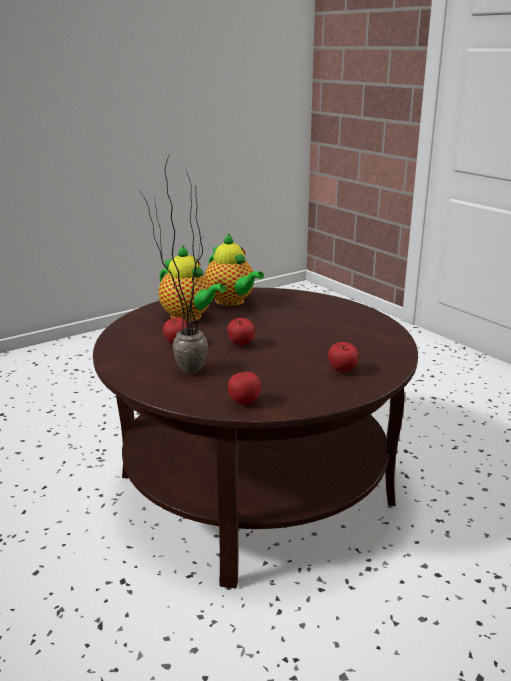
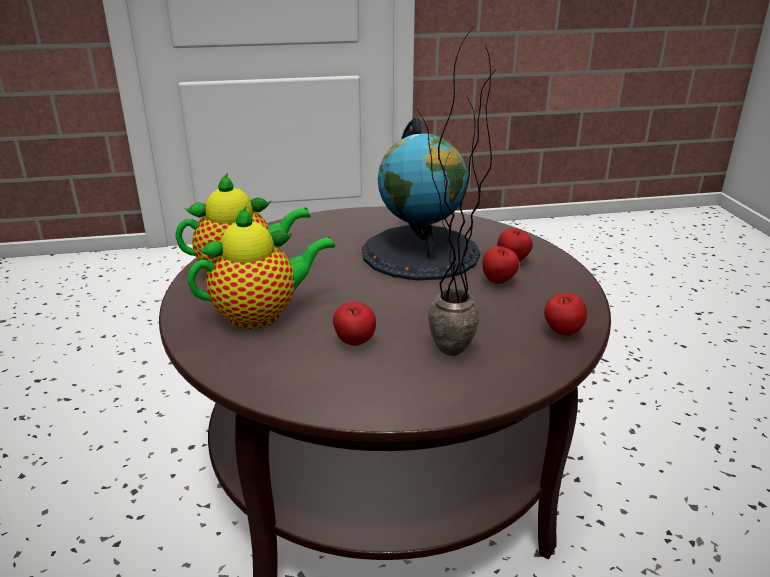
camera: 65 degrees left, 5 degrees up
(241, 345) = (397, 300): apple -> apple (499, 282)
(319, 340) = (421, 252): none -> globe

